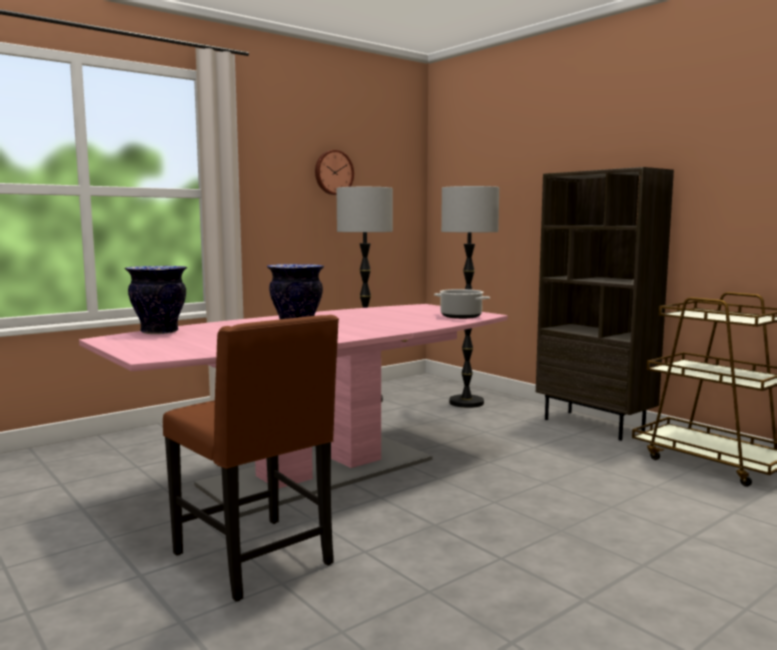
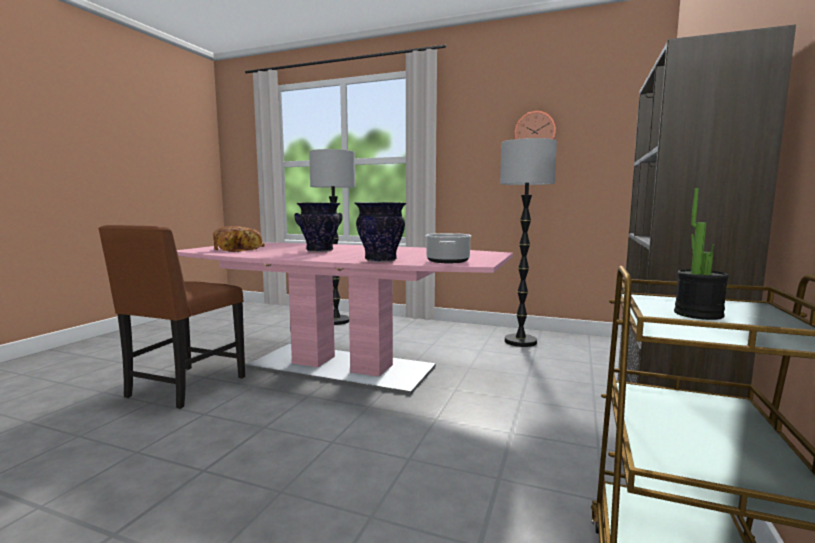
camera: 60 degrees right, 0 degrees up
(160, 332) = (277, 244): vase -> vase (381, 260)
(204, 344) = (239, 249): none -> bread
(466, 403) = (594, 374): floor lamp -> floor lamp (336, 321)
(717, 316) = (698, 314): none -> potted plant

